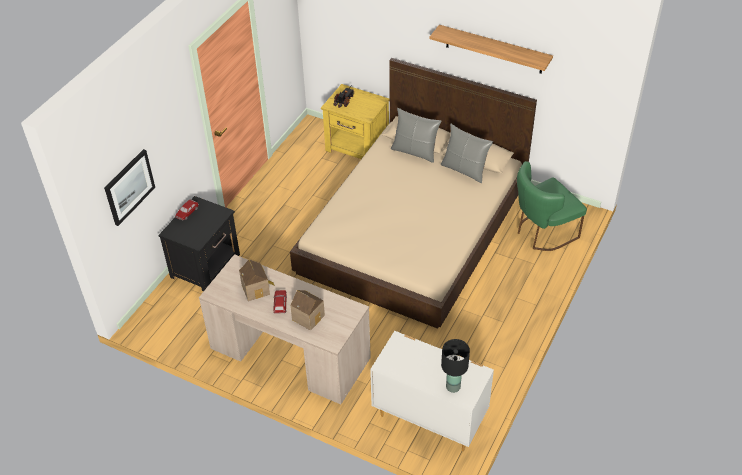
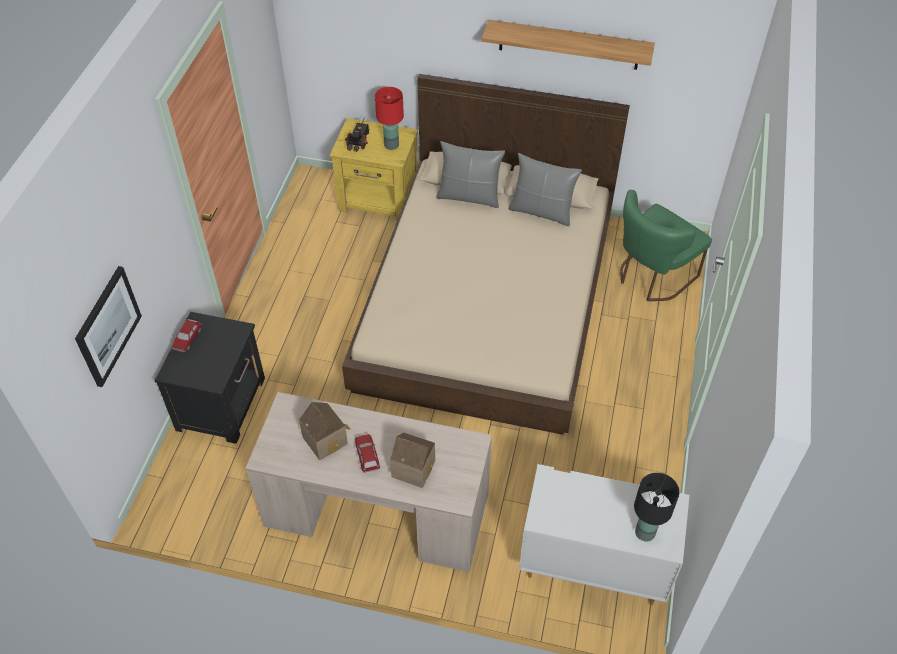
camera: 15 degrees left, 5 degrees up
(366, 107) = (391, 145): none -> red table lamp

